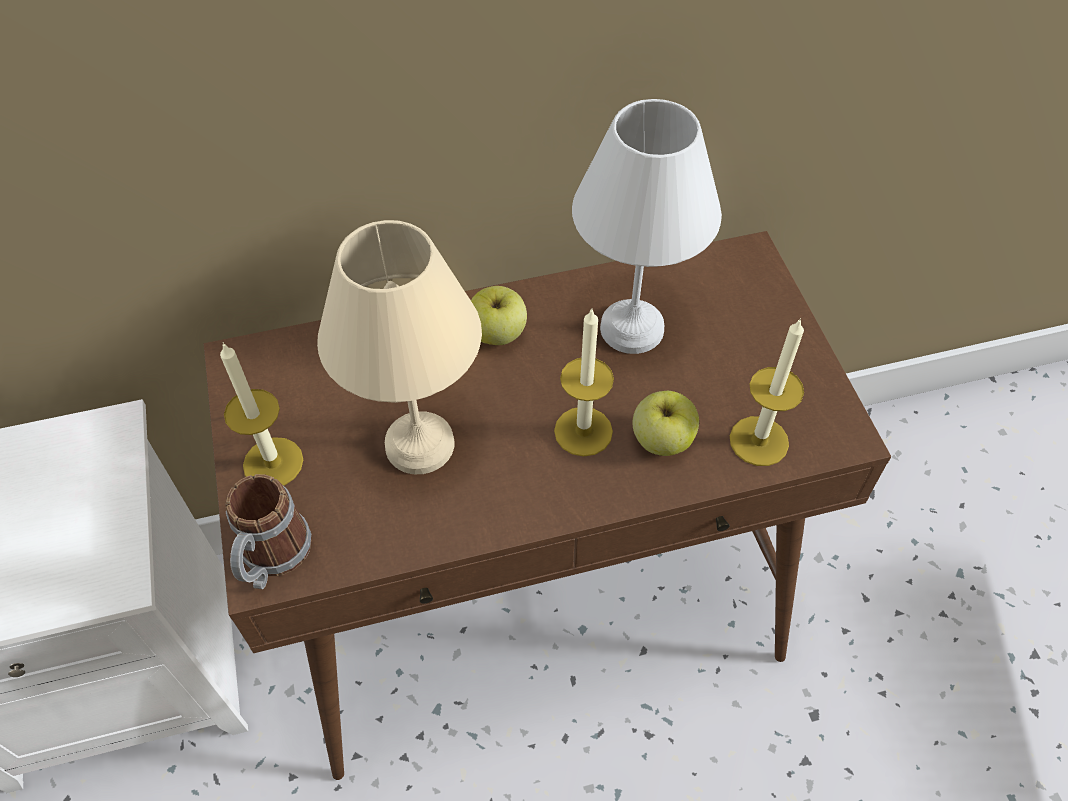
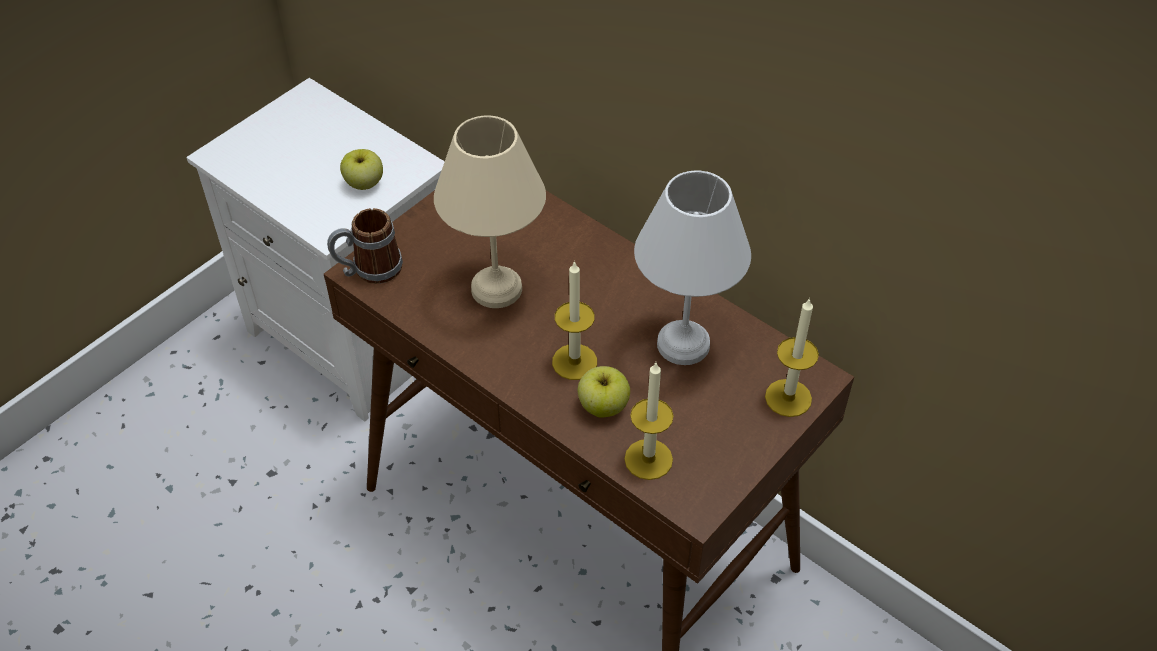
camera: 55 degrees right, 5 degrees down
(273, 463) = (429, 232): candle -> candle (788, 398)
(497, 334) = (613, 278): apple -> apple (364, 183)

